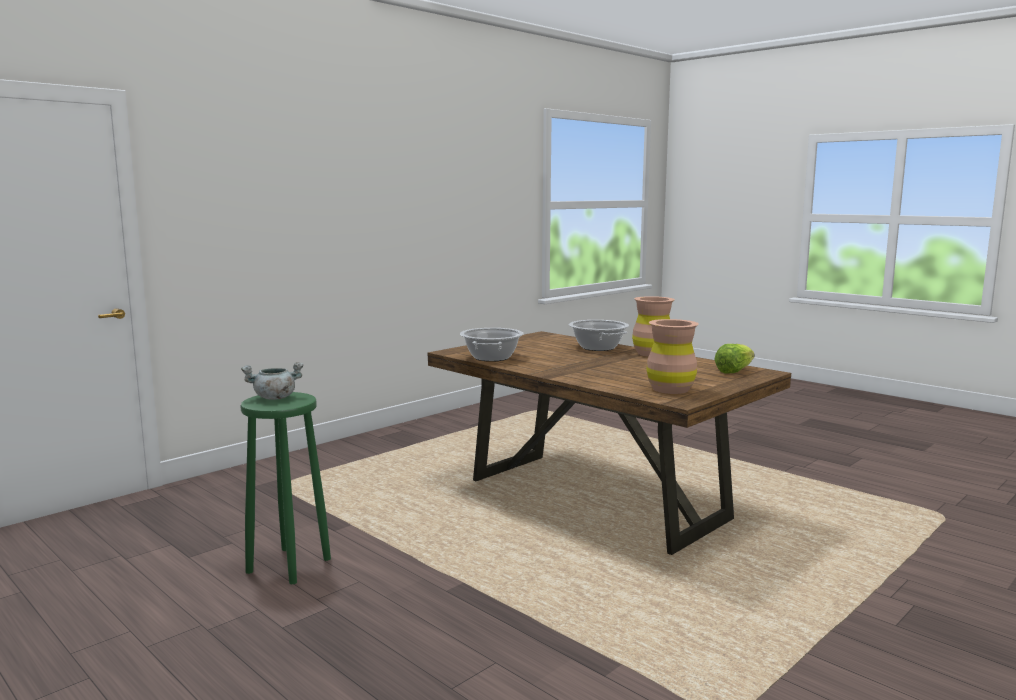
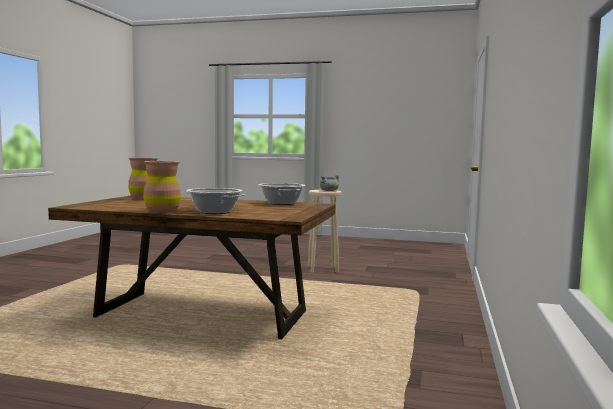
camera: 150 degrees right, 5 degrees down
(288, 565) = (323, 269): green stool -> beige stool
(734, 371) = (95, 206): lettuce -> none

